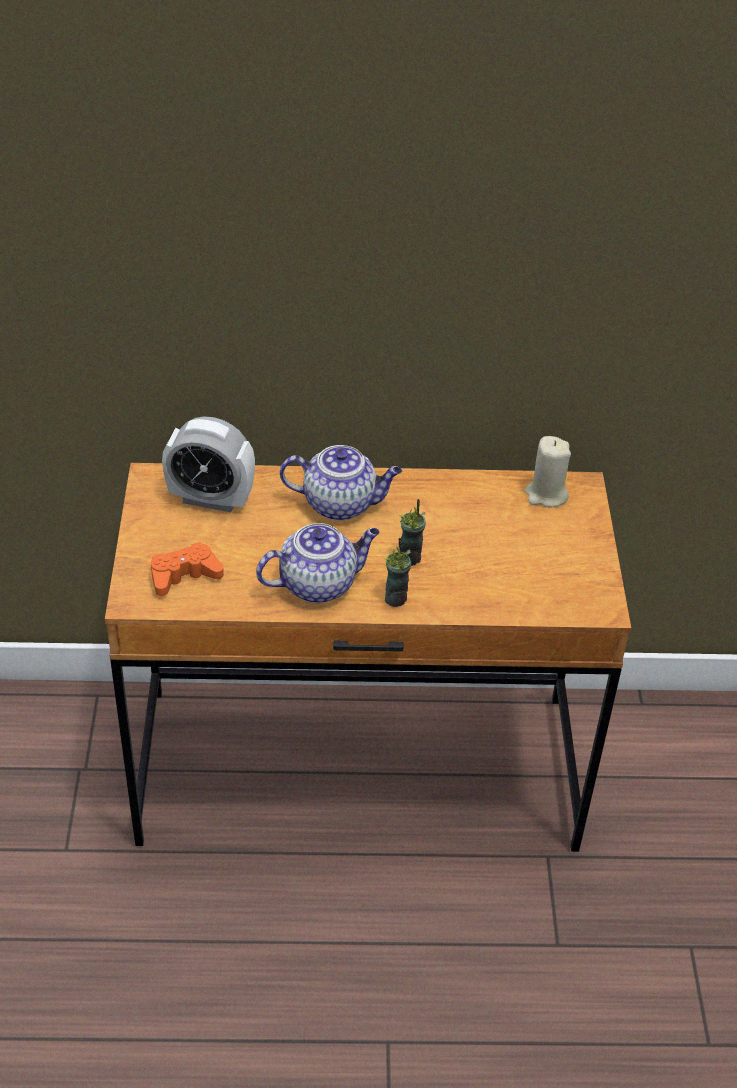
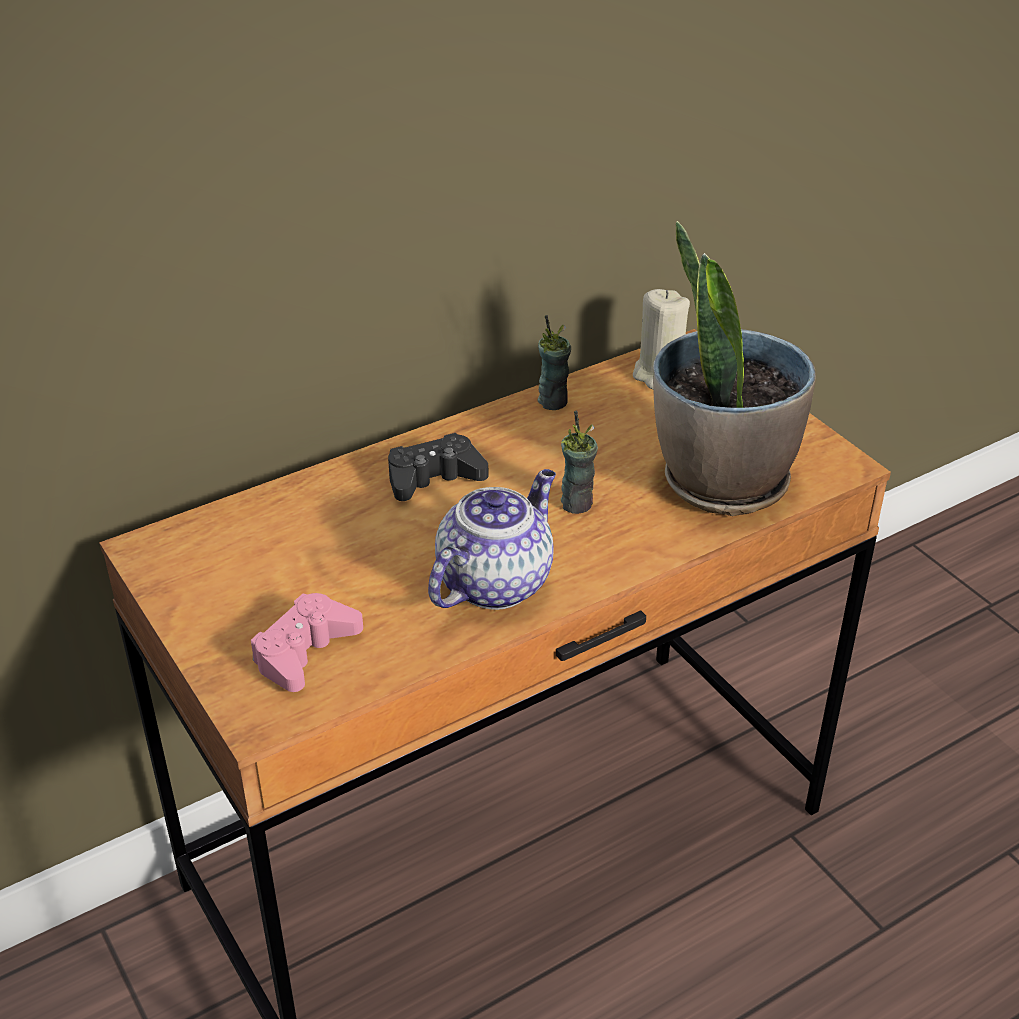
camera: 30 degrees left, 5 degrees down
(184, 575) = (305, 651): orange game controller -> pink game controller
(210, 499) = (256, 541): alarm clock -> none
(341, 504) = (434, 478): teapot -> black game controller
(396, 598) = (605, 556): cup -> cup (553, 401)
(512, 584) = (721, 482): none -> potted plant

